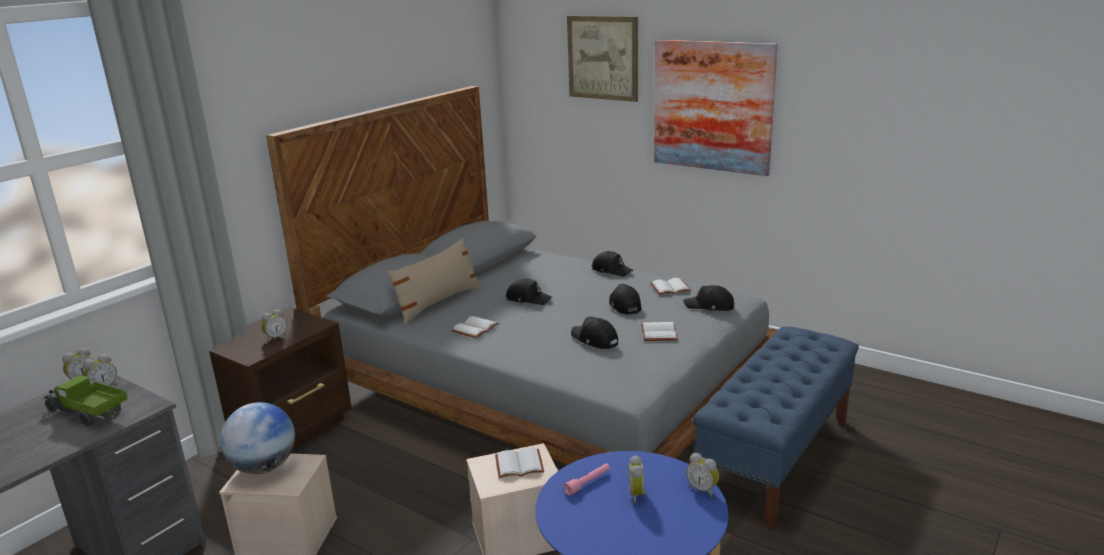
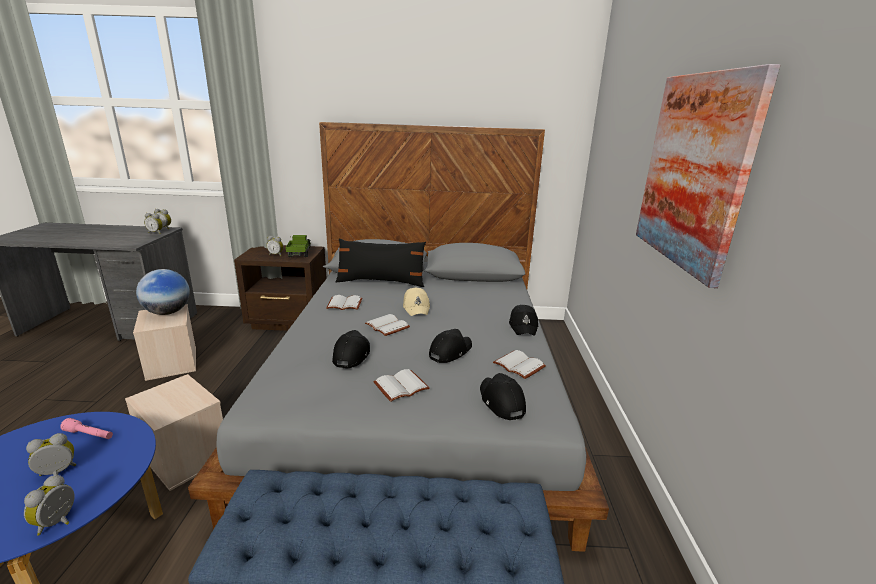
camera: 55 degrees right, 0 degrees up
(87, 413) = (124, 237): toy truck -> toy truck (299, 253)
(438, 302) = (381, 282): beige pillow -> black pillow
(520, 464) = (181, 399): white book -> white book (388, 326)
(528, 298) = (416, 307): black cap -> beige cap
(602, 58) = (637, 106): picture -> none

